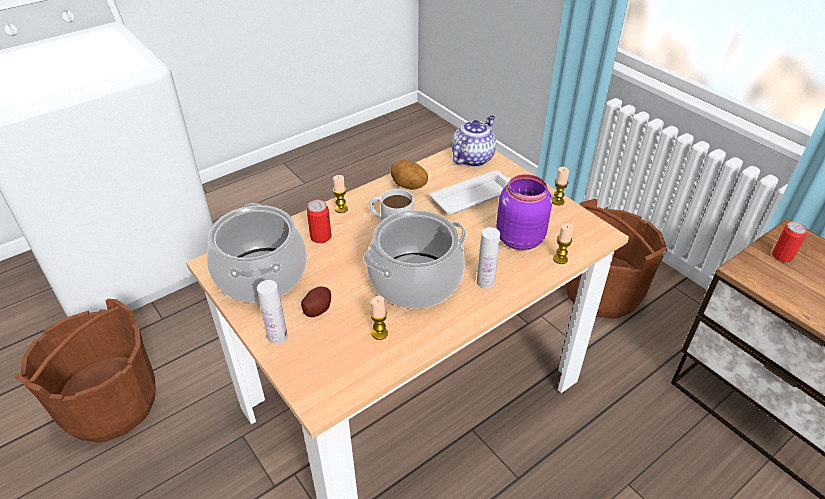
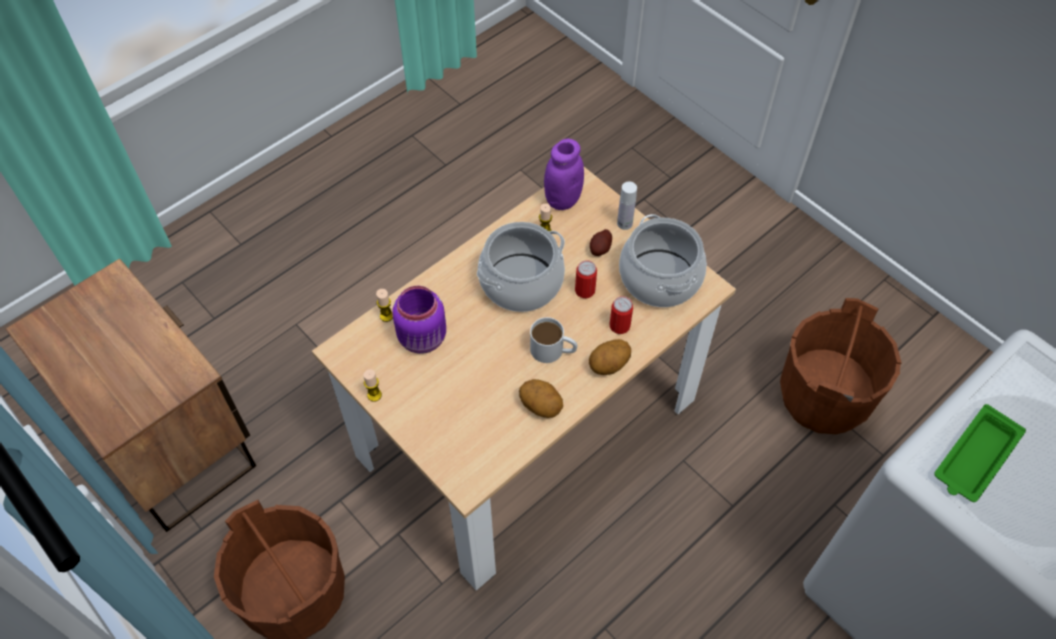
camera: 175 degrees right, 15 degrees up
(102, 65) = (975, 458): none -> green tray
(341, 209) = (609, 365): candle -> potato
(348, 373) = (562, 200): none -> purple jar
(472, 158) = (467, 465): teapot -> none
(474, 197) = (466, 395): white tray -> none
(485, 282) = (458, 285): white bottle -> none
(782, 256) = (143, 396): can -> can (585, 290)

